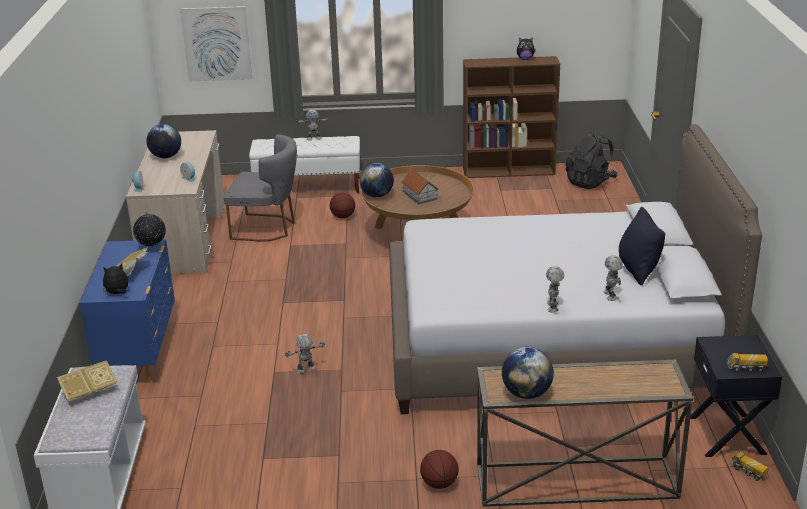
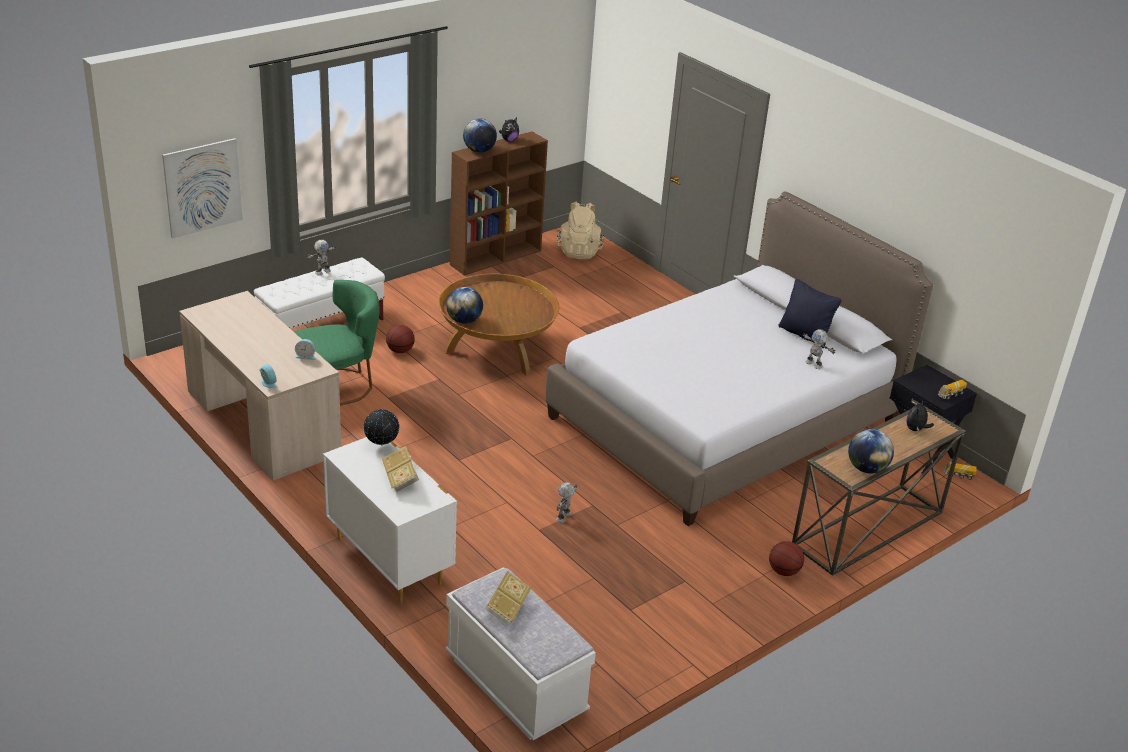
camera: 40 degrees left, 5 degrees up
(117, 293) = (420, 503): plush toy -> plush toy (916, 429)
(139, 352) = (389, 560): blue dresser -> white dresser
(166, 157) = (240, 337): globe -> globe (479, 151)
(267, 228) = (340, 386): grey chair -> green chair
(420, 195) = (503, 310): toy house -> none
(553, 307) = (788, 388): toy robot -> none
(590, 182) = (579, 251): black backpack -> beige backpack

